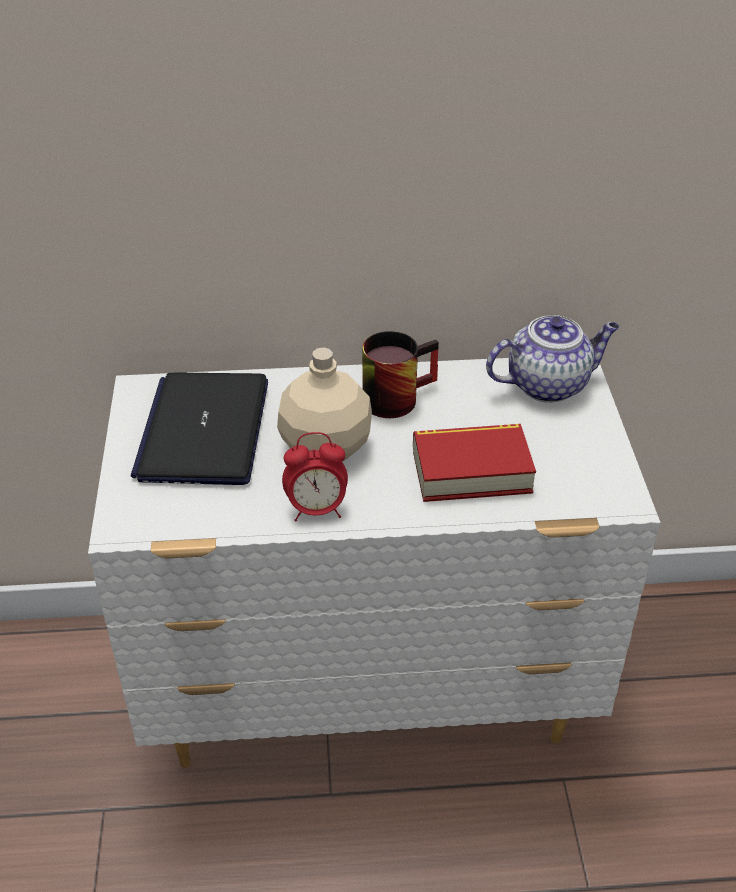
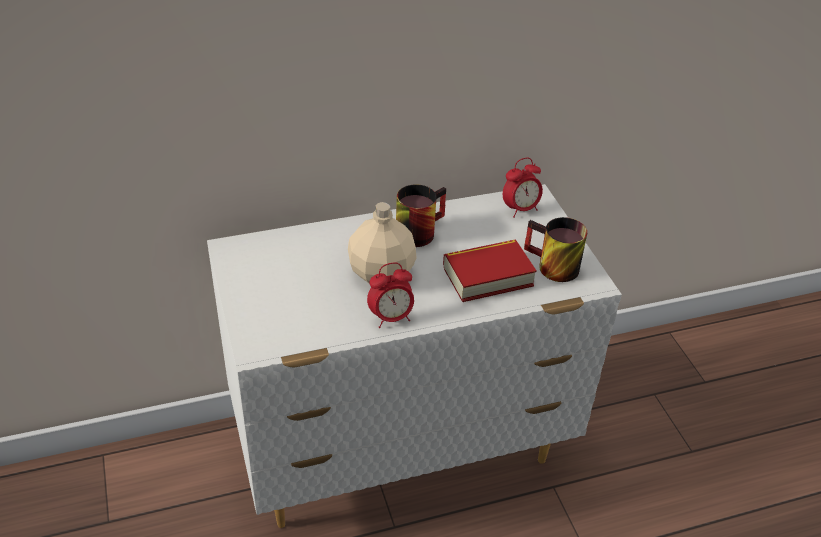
camera: 15 degrees left, 0 degrees up
(204, 430) = (289, 272): laptop -> none
(548, 384) = (520, 209): teapot -> alarm clock
(566, 469) = (550, 267): none -> mug

